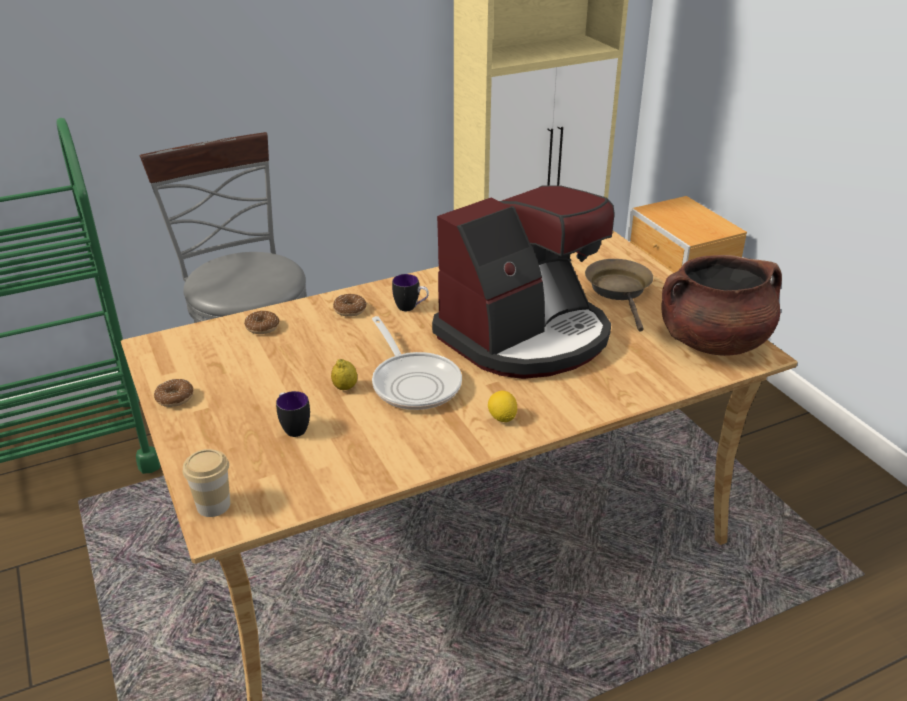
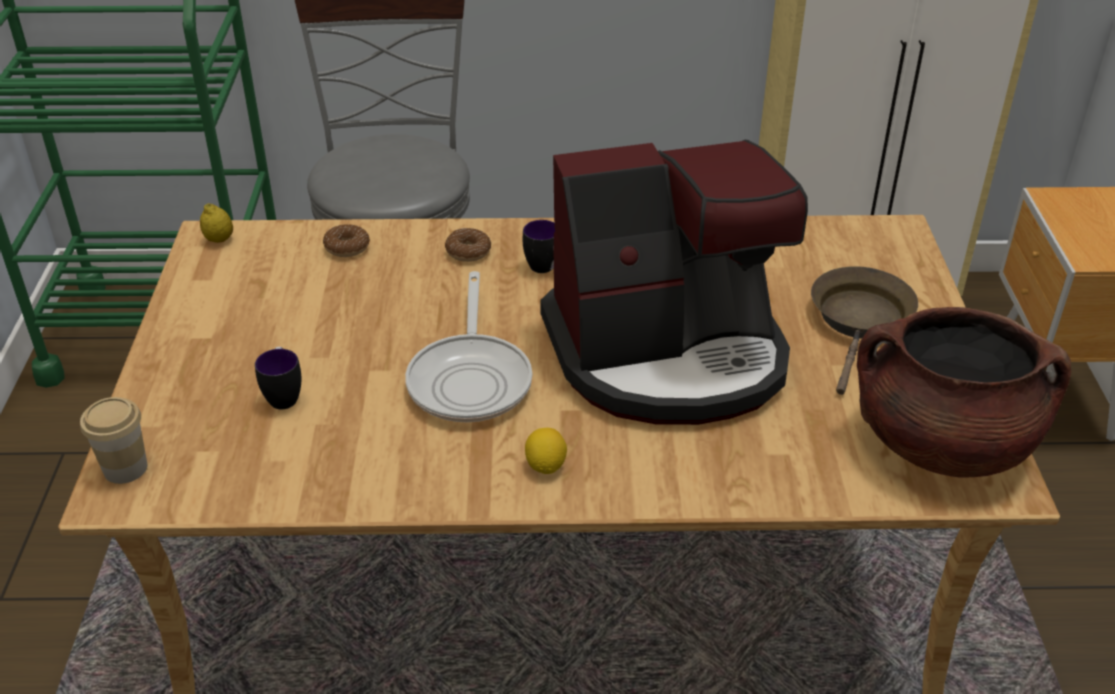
camera: 25 degrees right, 5 degrees up
(175, 398) = (184, 314): donut -> none
(345, 387) = (382, 359): lemon -> lemon (219, 240)

